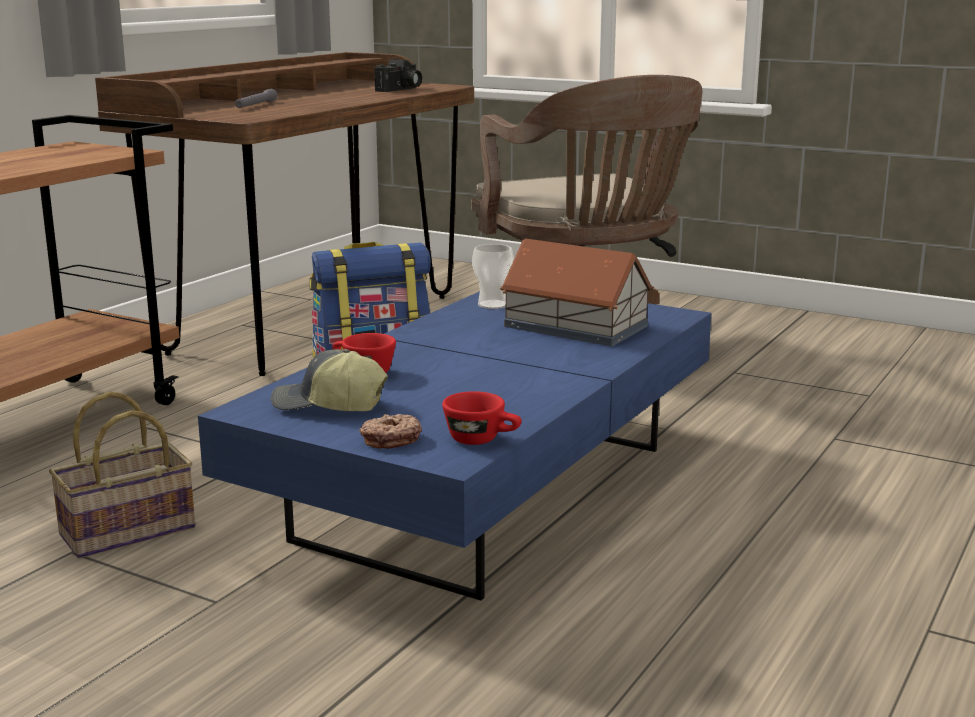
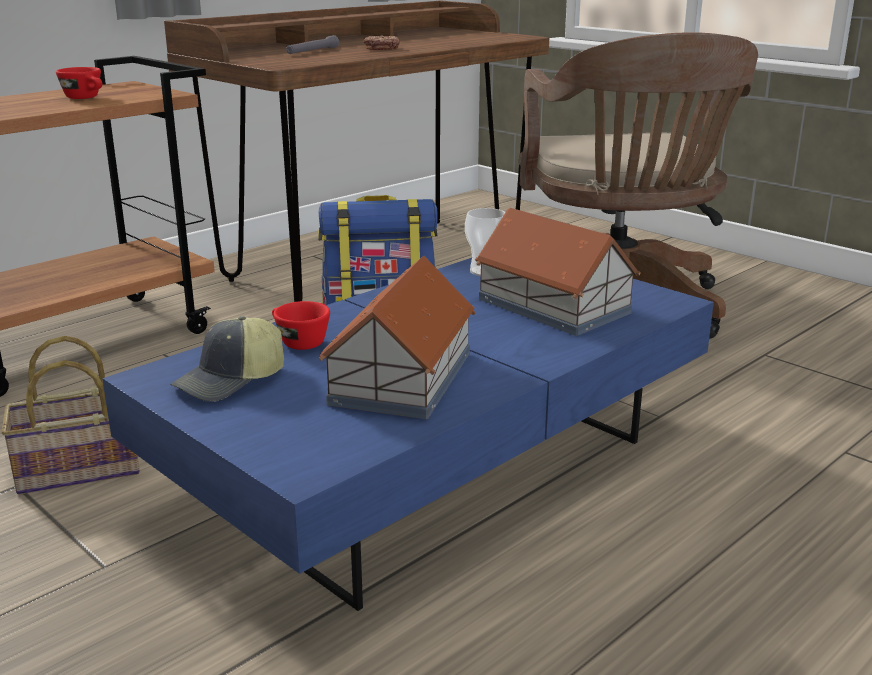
camera: 15 degrees right, 5 degrees up
(328, 406) = (231, 381): cap -> cap turned 75 degrees counterclockwise
(390, 439) = (260, 434): donut -> donut (381, 48)
(400, 89) = (471, 39): camera -> none
(481, 389) = (400, 378): none -> toy house
(482, 440) = (354, 448): red cup -> red cup (86, 98)

